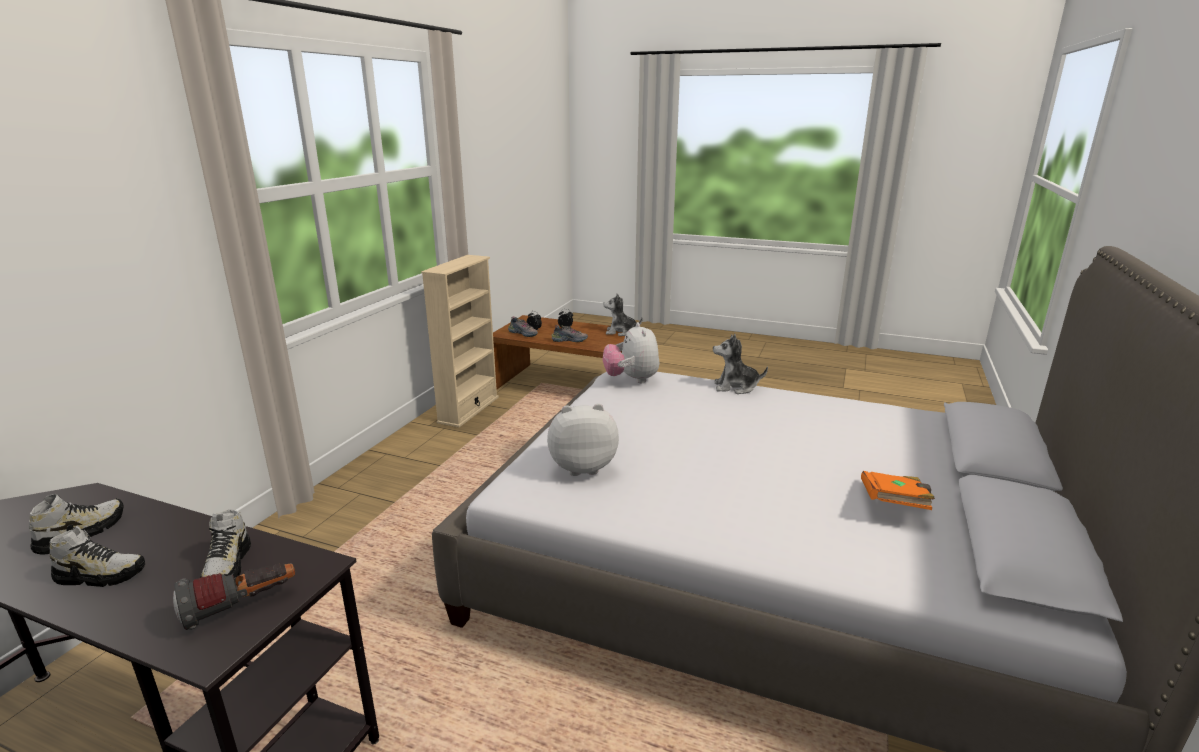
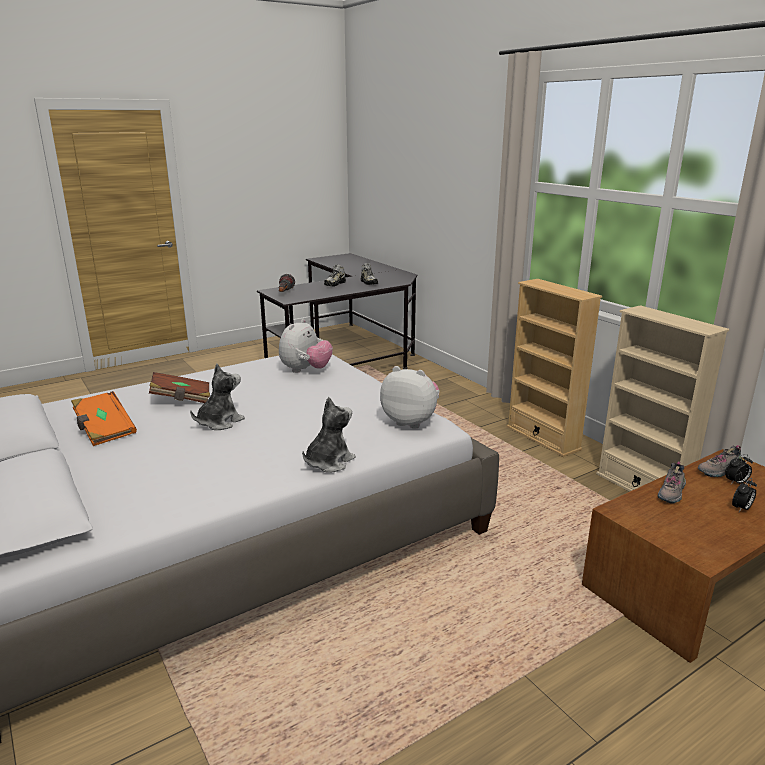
camera: 125 degrees right, 0 degrees up
(228, 566) = (311, 293): shoe -> none
(399, 461) = (543, 438): none -> beige bookcase
(620, 332) = (698, 548): plush toy -> plush toy (219, 422)
(770, 502) = (181, 399): none -> brown book

